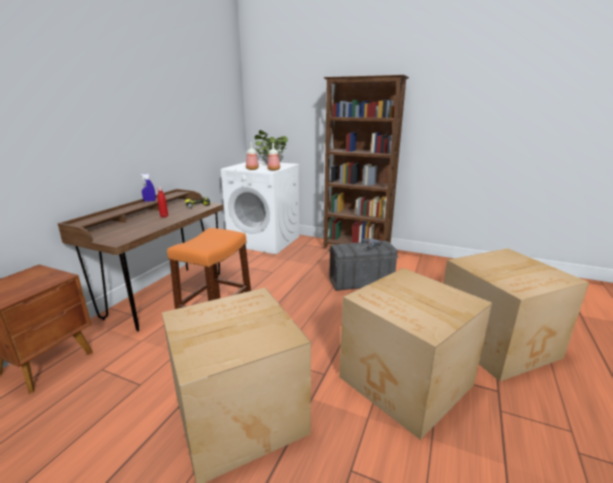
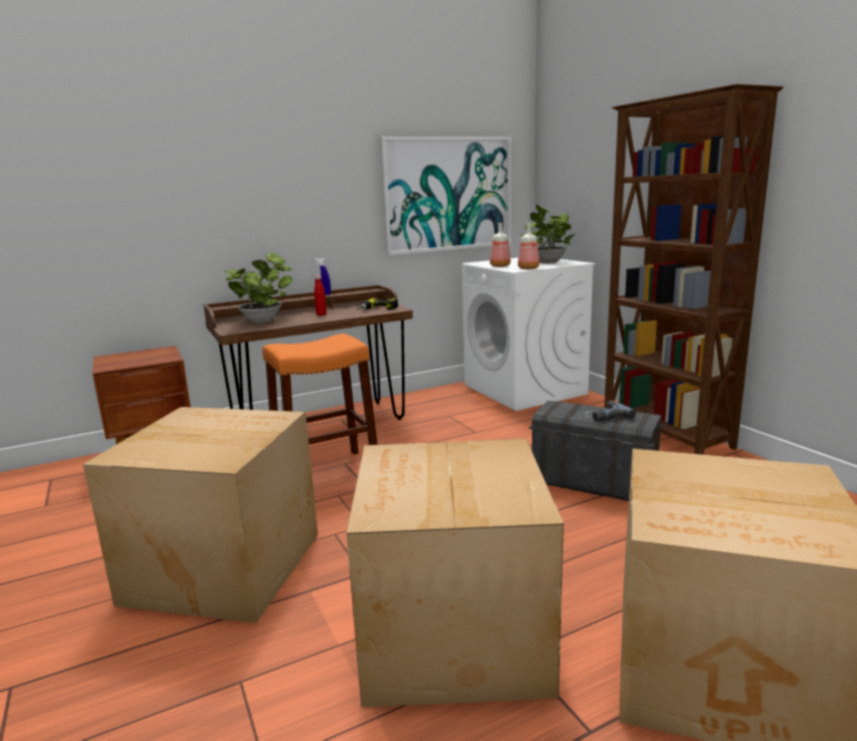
camera: 40 degrees right, 5 degrees down
(126, 228) = (264, 321): none -> potted plant
(206, 123) = (448, 194): none -> picture

